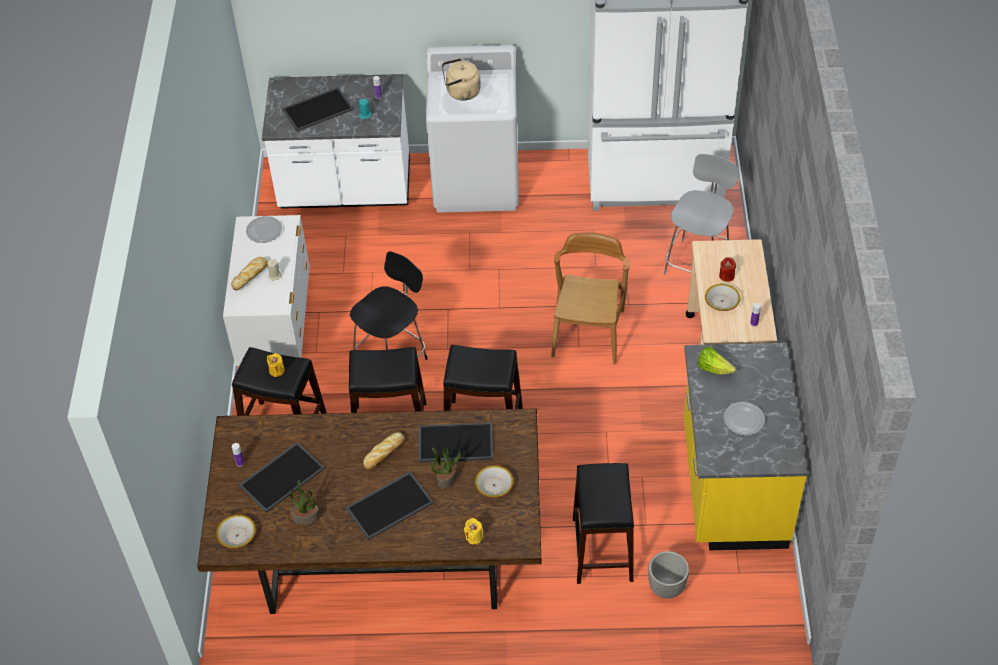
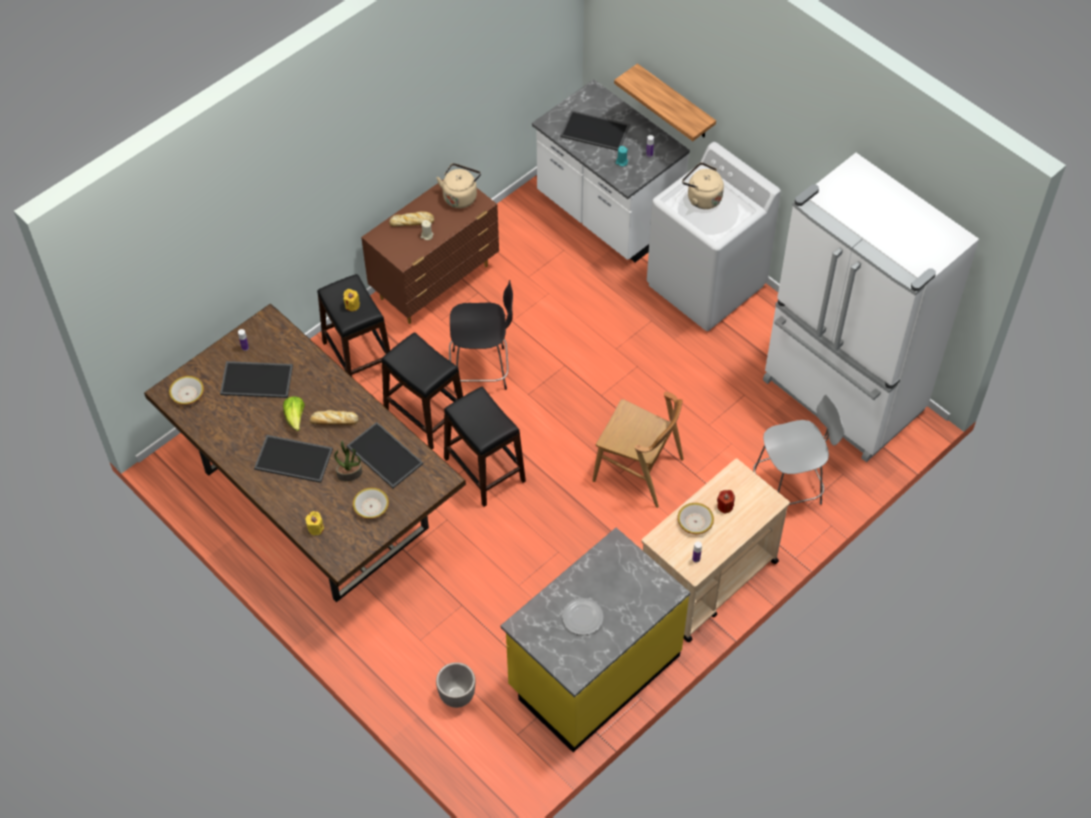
camera: 45 degrees right, 5 degrees up
(264, 230) = (460, 196): plate -> beige kettle
(277, 330) = (436, 282): white dresser -> brown dresser
(306, 517) = (238, 419): potted plant -> none
(370, 40) = (675, 103): none -> shelf
(588, 333) = (638, 470): brown chair -> brown chair turned 60 degrees clockwise
(603, 549) = (451, 629): black stool -> none
(713, 368) = (612, 562): lettuce -> lettuce (295, 418)

